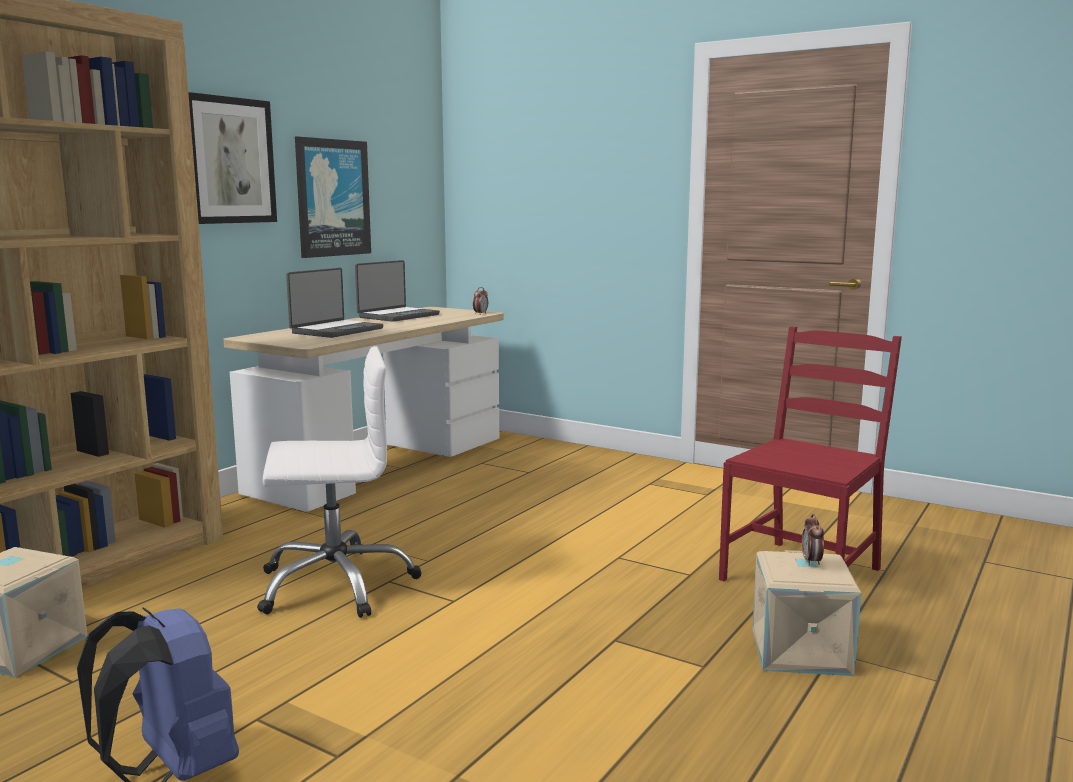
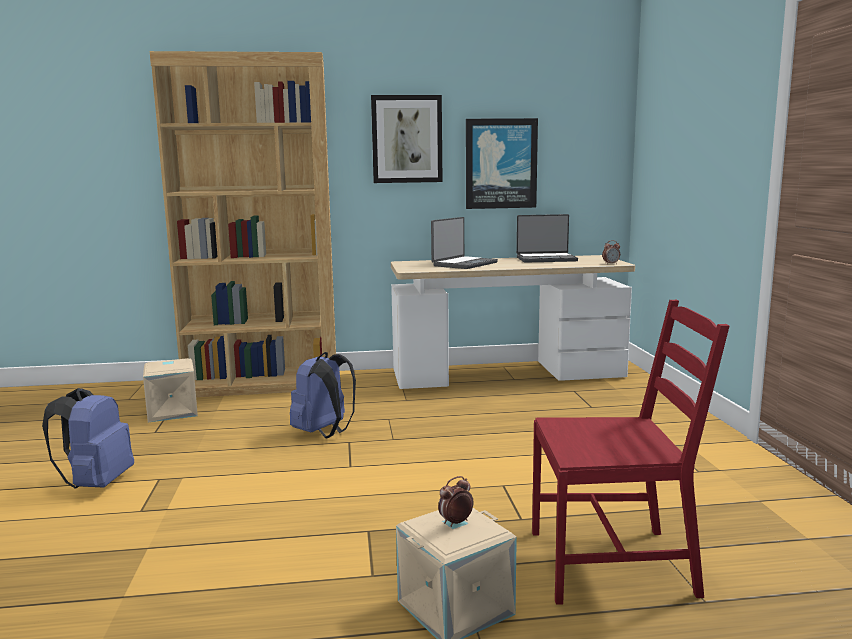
camera: 50 degrees right, 0 degrees up
(336, 331) = (464, 264): laptop -> laptop turned 45 degrees counterclockwise
(336, 584) = (324, 433): white office chair -> blue backpack

